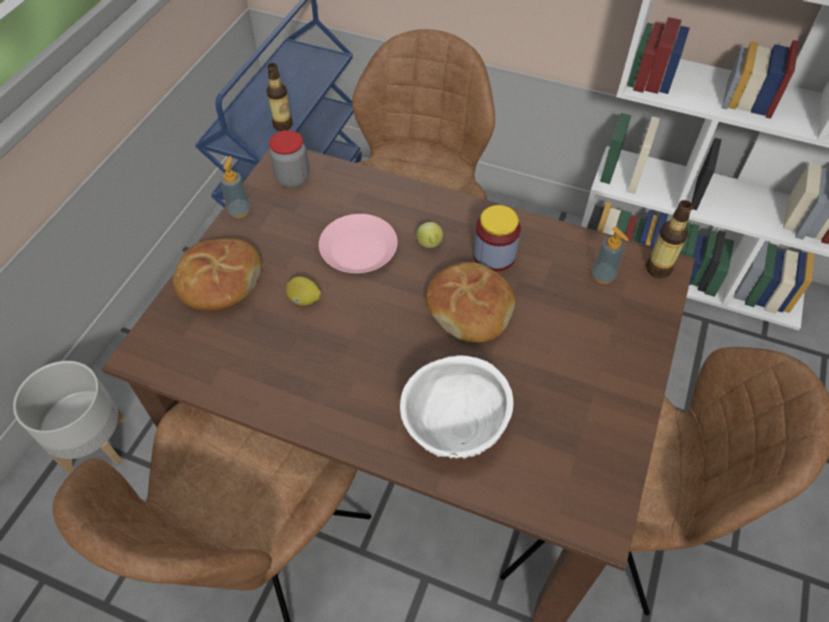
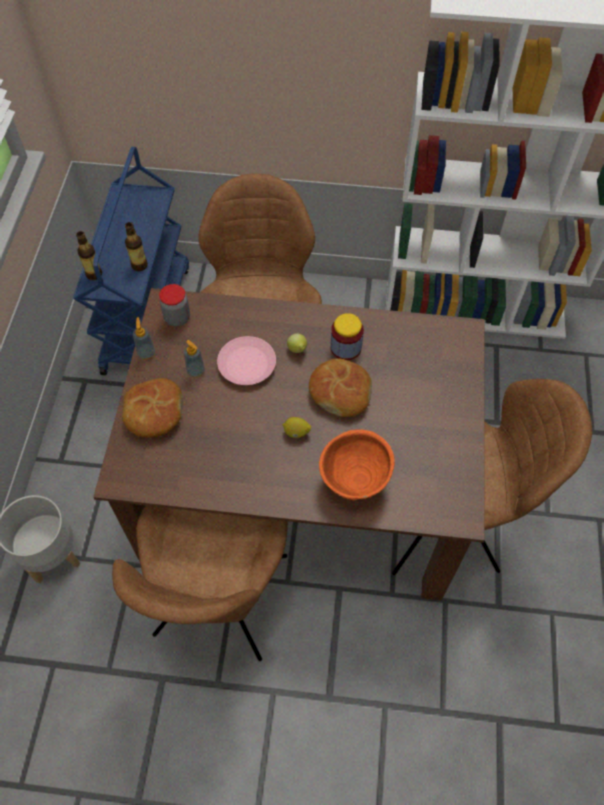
camera: 15 degrees left, 5 degrees up
(304, 300) = (221, 412): lemon -> lemon (296, 432)
(454, 430) = (354, 480): white bowl -> orange bowl
(603, 276) = (425, 346): soap dispenser -> soap dispenser (196, 371)
(658, 269) = (461, 333): bottle -> bottle (94, 274)

